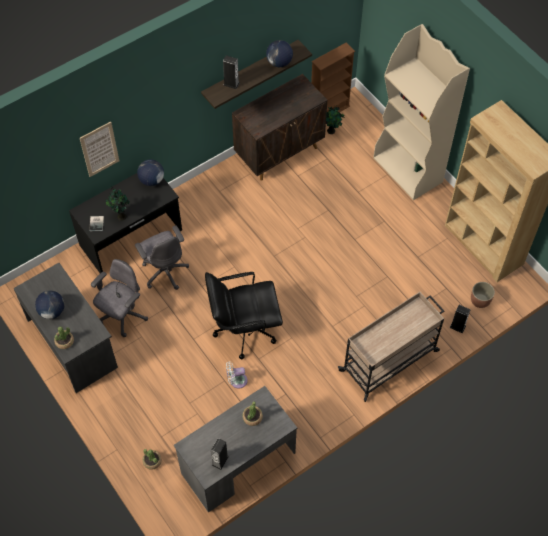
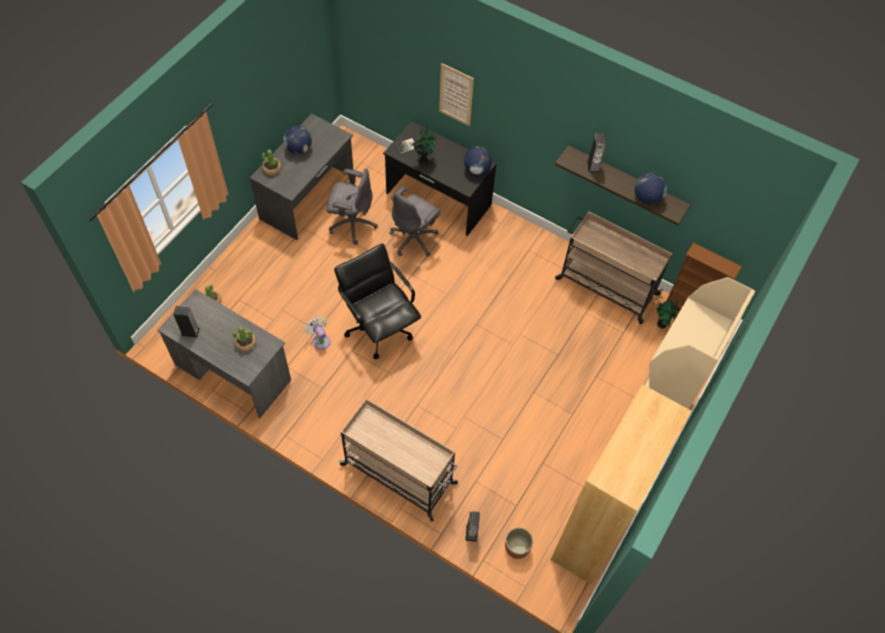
camera: 65 degrees right, 0 degrees up
(280, 152) = (606, 286): brown cabinet -> beige cart

